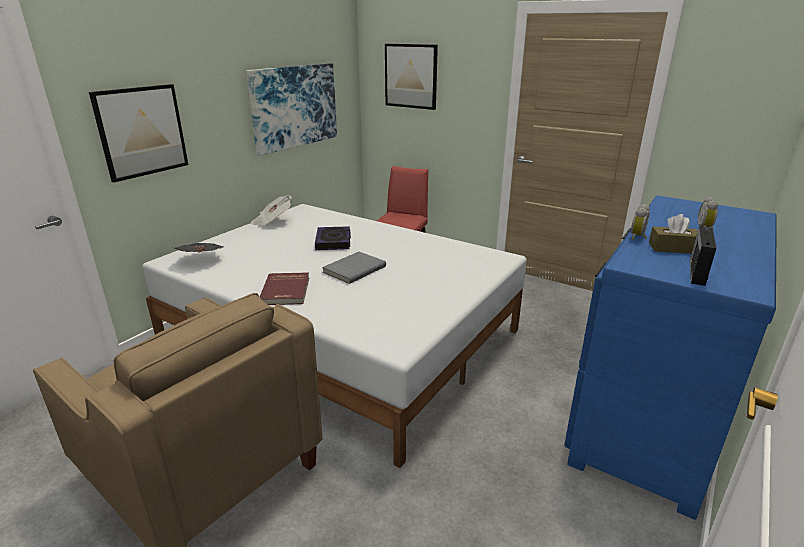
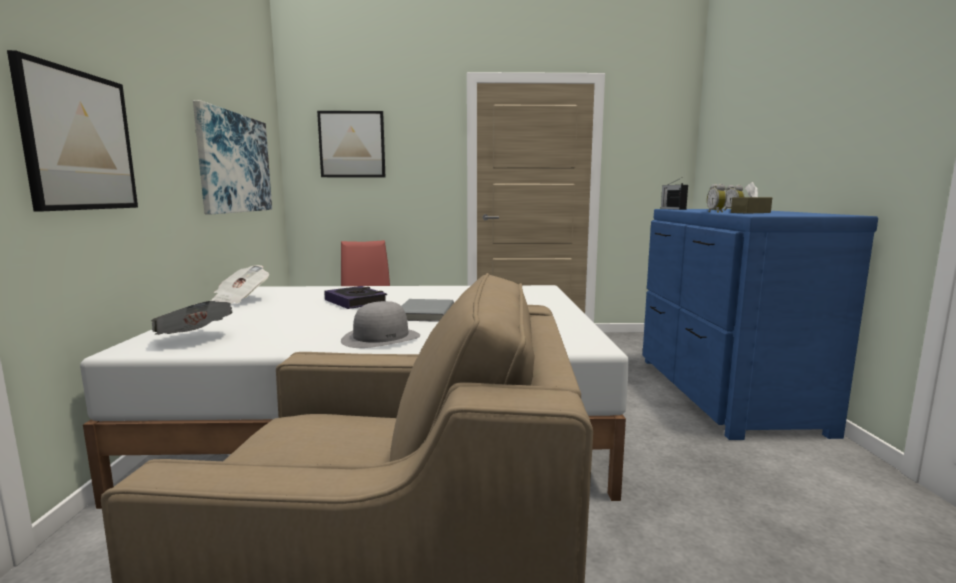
camera: 35 degrees left, 15 degrees down
(286, 291) = (381, 338): red book -> grey hat
(697, 272) = (799, 214): radio -> radio (672, 209)

